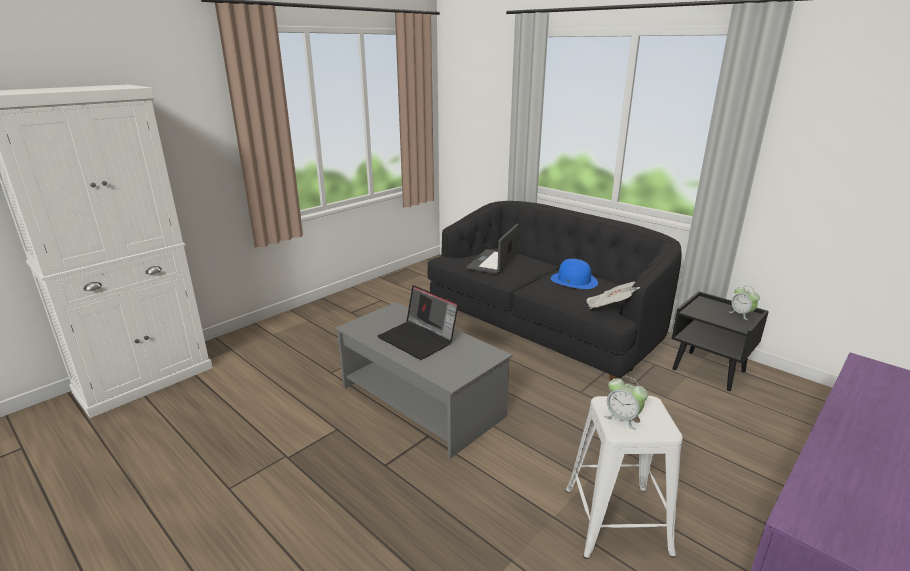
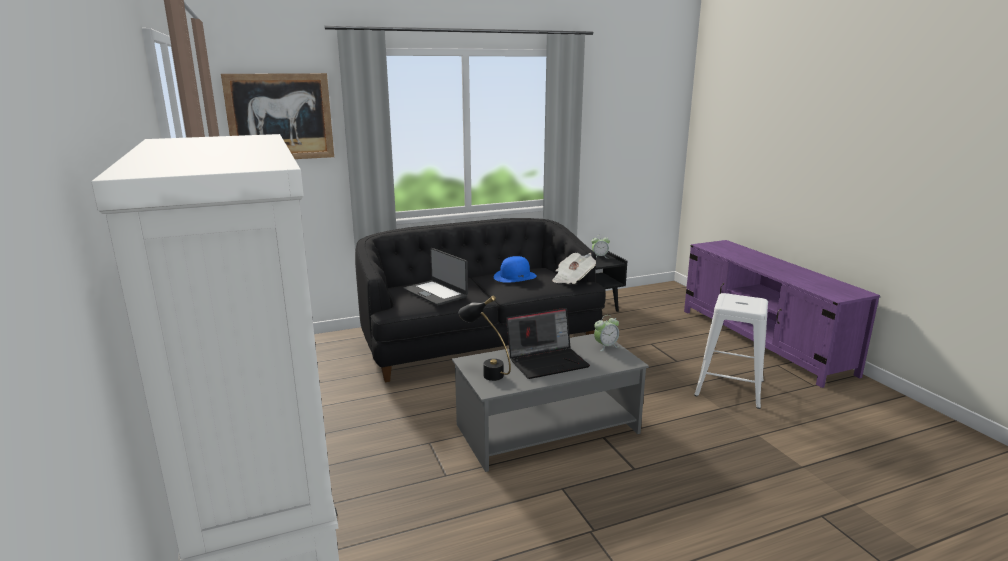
camera: 65 degrees left, 5 degrees down
(379, 319) = (486, 372): none -> black table lamp
(480, 89) = (280, 117): none -> picture
(622, 418) = (744, 306): alarm clock -> alarm clock (605, 346)

